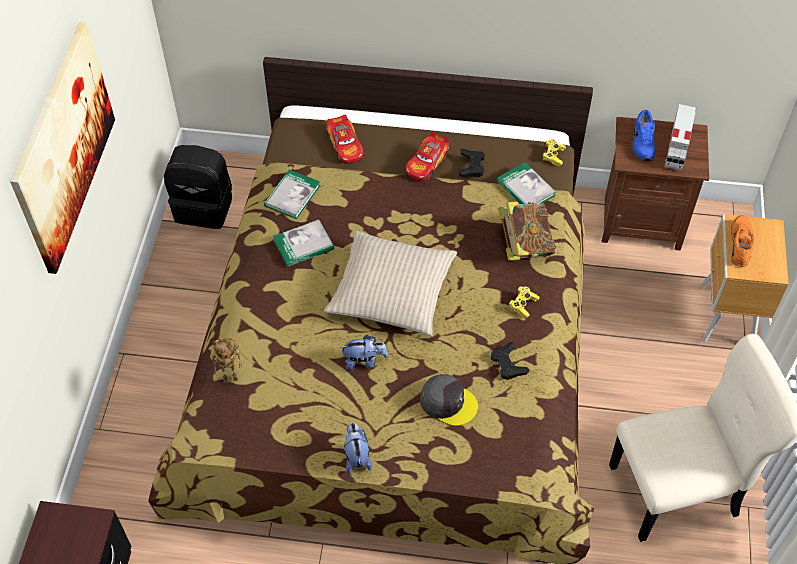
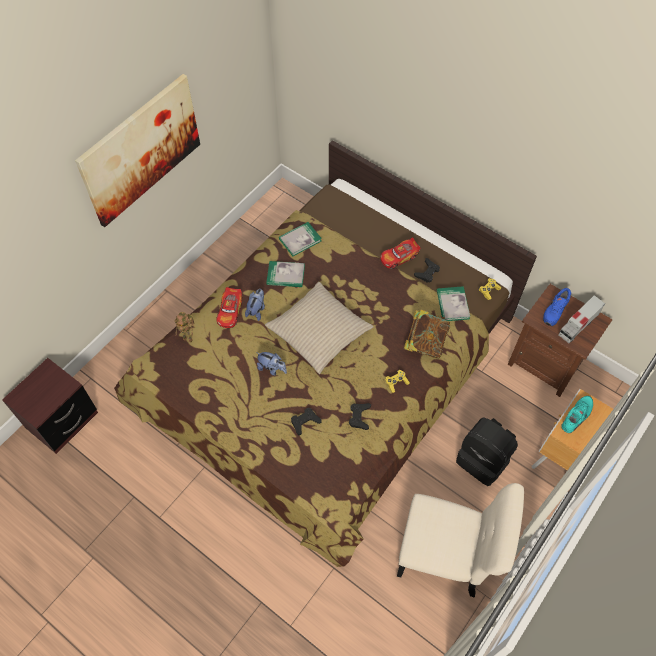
camera: 30 degrees right, 5 degrees up
(205, 207) = (269, 221): black backpack -> black backpack (483, 460)
(345, 145) = (356, 221): toy car -> toy car (230, 311)
(356, 456) = (228, 426): plush toy -> plush toy (256, 310)
(448, 402) = (305, 422): grey cap -> black game controller
(741, 244) = (577, 416): orange shoe -> turquoise shoe

